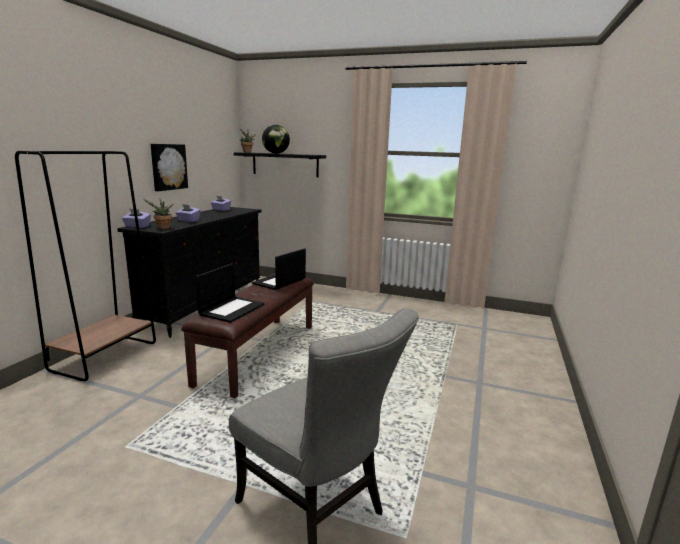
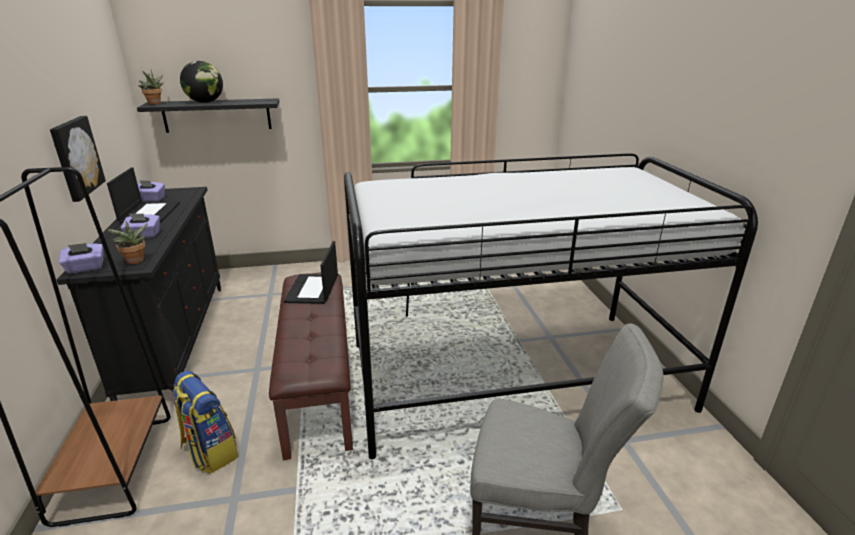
camera: 30 degrees left, 10 degrees up
(156, 366) = (209, 451): none -> backpack
(232, 309) = (310, 349): laptop -> laptop (150, 212)
(409, 395) = (508, 374): none -> black bed

